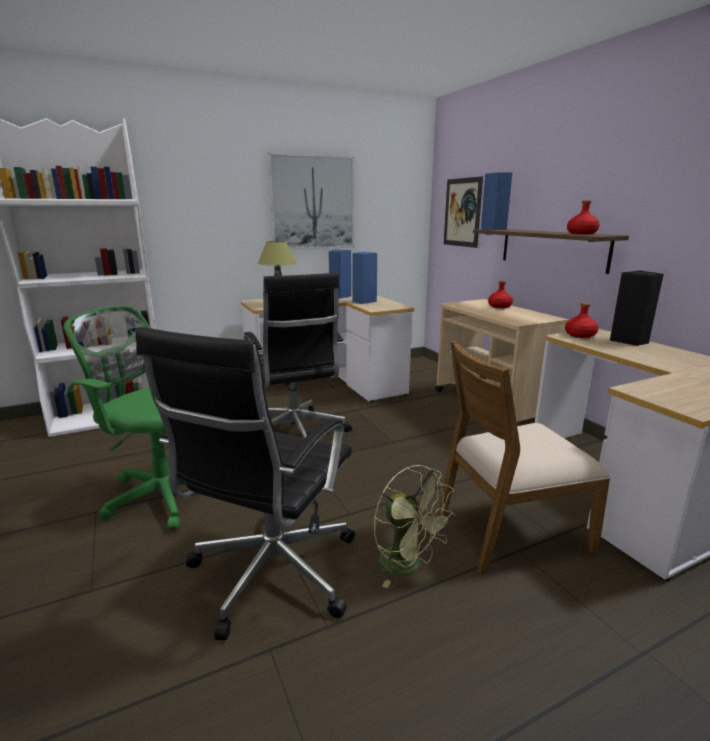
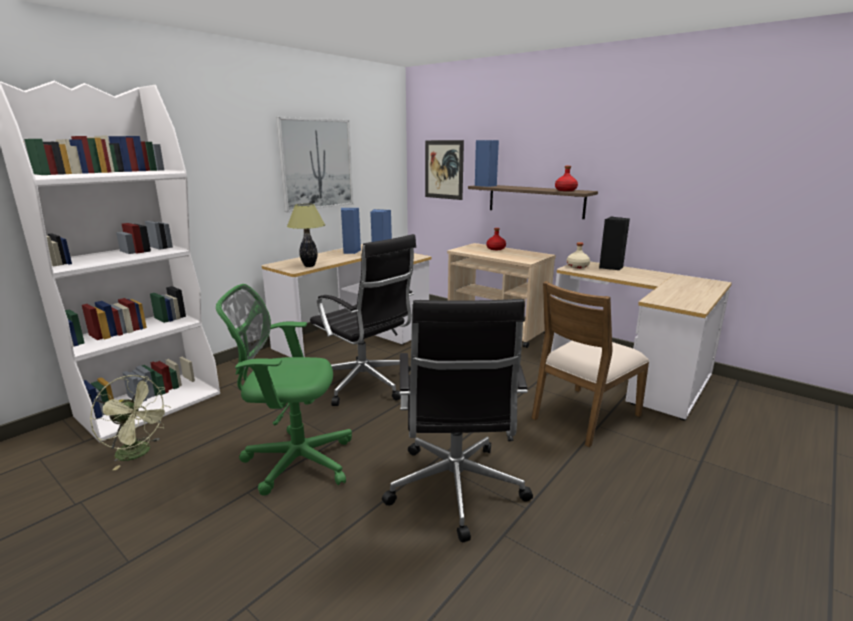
camera: 25 degrees left, 0 degrees up
(408, 566) = (542, 455): green fan -> green fan (139, 453)
(579, 335) = (577, 266): red bottle -> beige bottle

